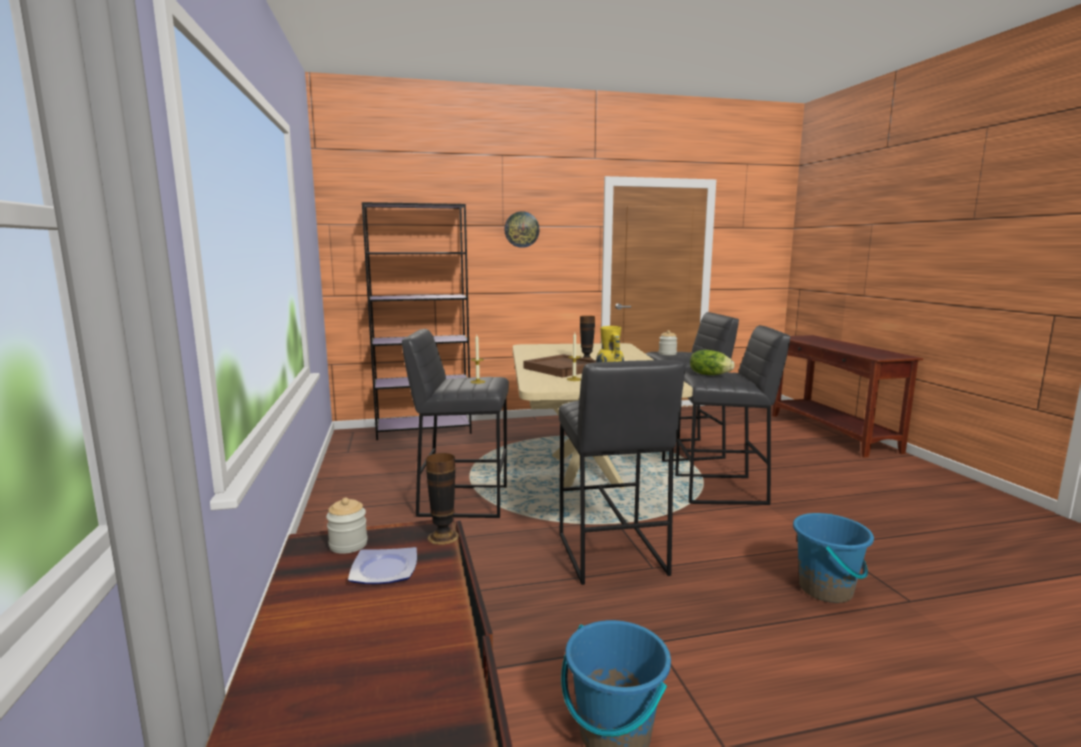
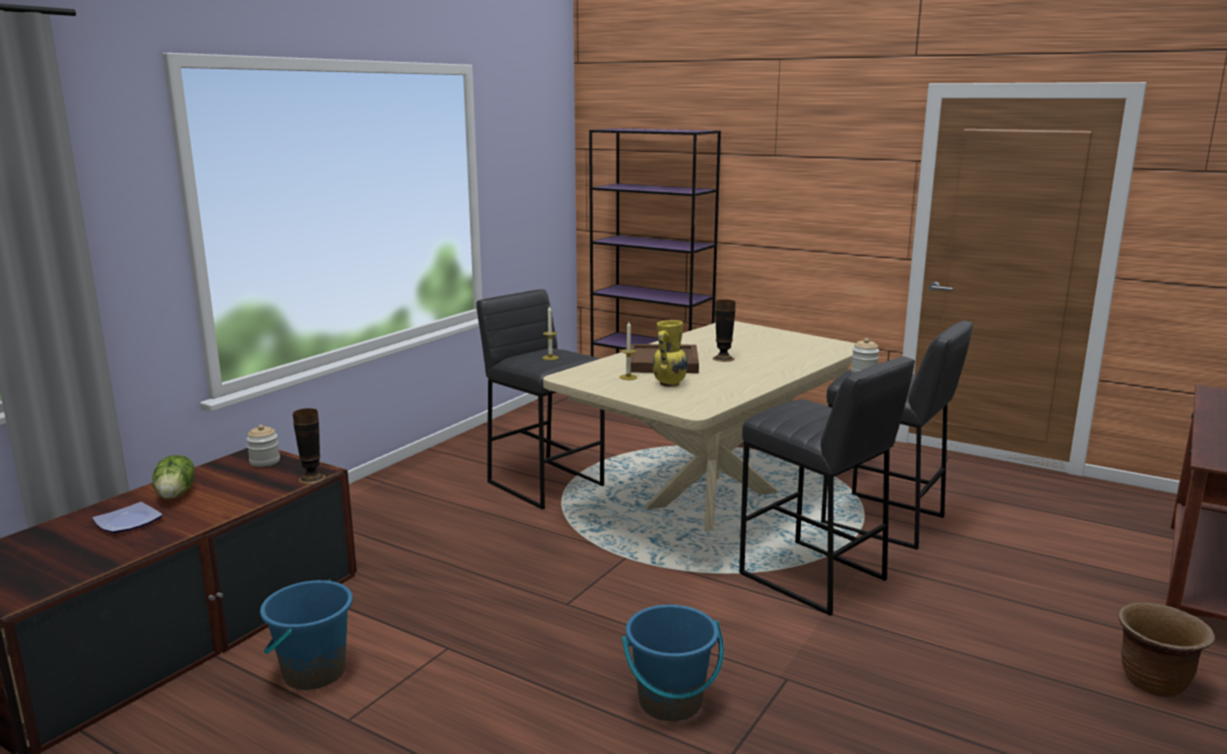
camera: 45 degrees right, 5 degrees up
(383, 569) = (246, 482): plate -> plate (129, 521)
(521, 229) = (797, 162): wall clock -> none
(612, 555) = (559, 578): grey stool -> none
(709, 374) = (797, 411): lettuce -> lettuce (176, 494)
(906, 476) = (1154, 683): none -> brown planter

